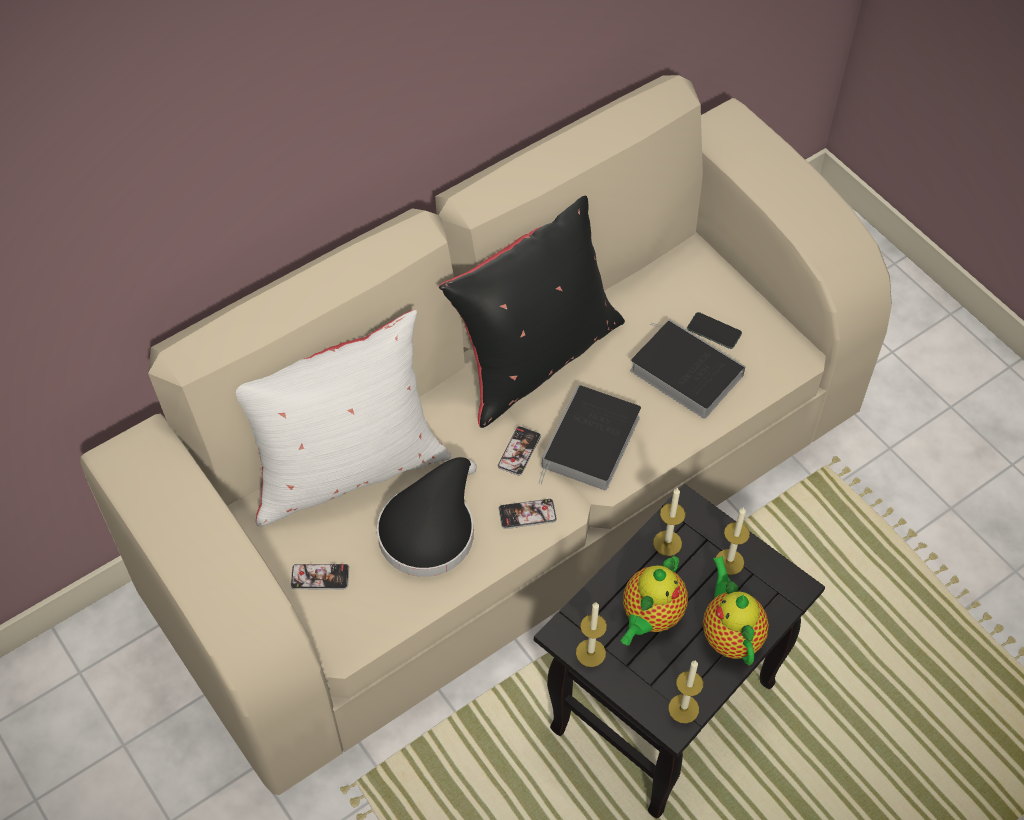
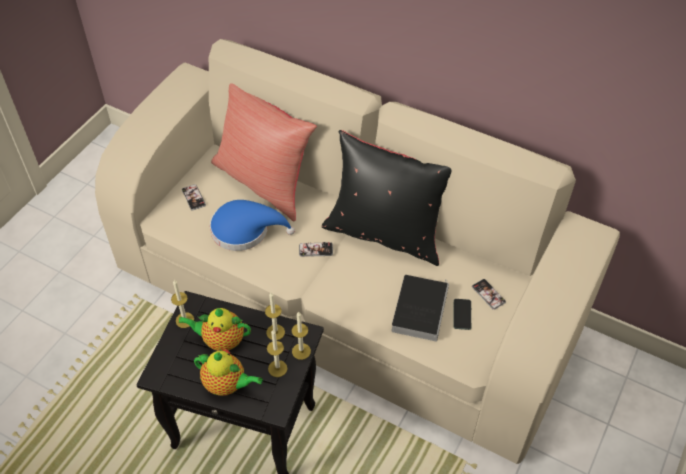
camera: 65 degrees right, 5 degrees down
(345, 468) = (264, 182): white pillow -> red pillow
(430, 528) = (245, 230): black hat -> blue hat
(527, 514) = (275, 269): phone -> phone (488, 294)
(590, 444) = (339, 281): book -> none
(683, 708) = (166, 377): candle -> candle (301, 351)
(730, 633) = (227, 385): teapot -> teapot turned 60 degrees clockwise

